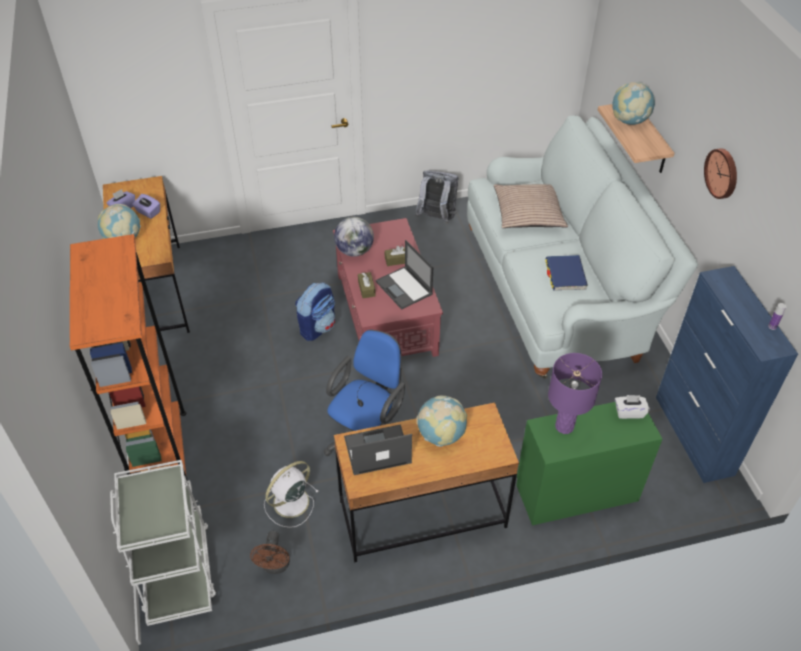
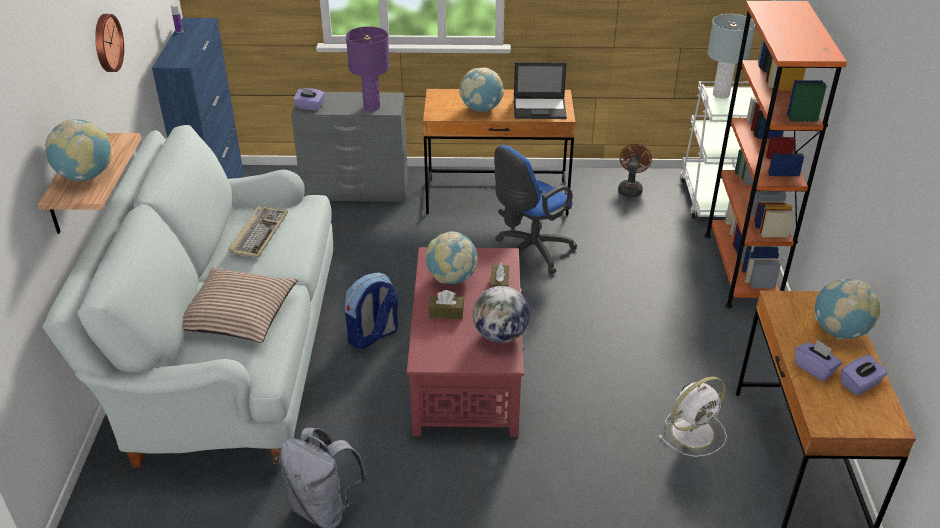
camera: 165 degrees left, 10 degrees down
(162, 523) = (721, 94): none -> grey table lamp
(289, 503) = (614, 221): white fan -> white fan (694, 432)
(317, 327) = (561, 369): backpack -> backpack (373, 336)
(404, 288) = (452, 278): laptop -> globe
(565, 274) = (258, 234): blue book -> keyboard
(575, 491) = (356, 190): green dresser -> grey dresser
(629, 412) = (309, 107): white tissue box -> purple tissue box

